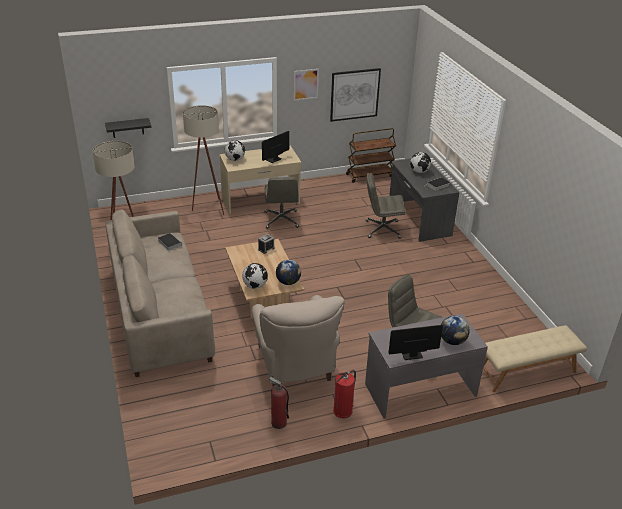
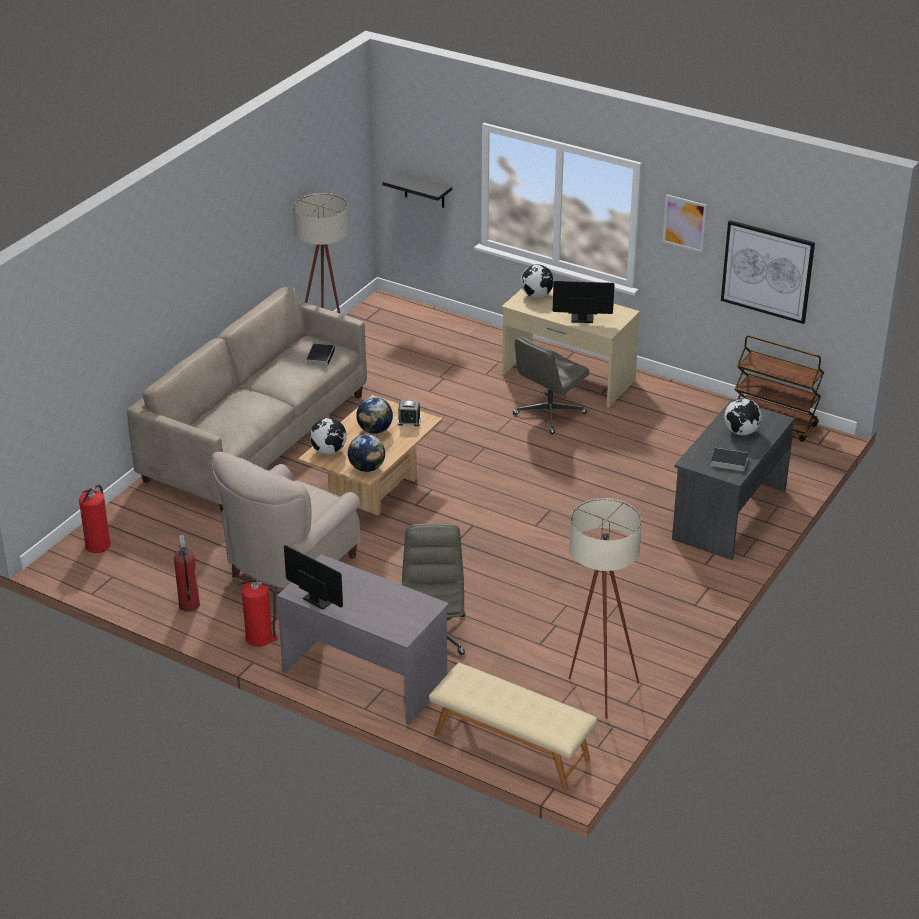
camera: 50 degrees right, 0 degrees up
(170, 430) = (98, 545): none -> fire extinguisher
(207, 208) = (488, 353): beige floor lamp -> beige floor lamp (597, 689)
(382, 229) = (652, 497): grey office chair -> none
(452, 341) = (382, 617): globe -> globe (375, 430)

